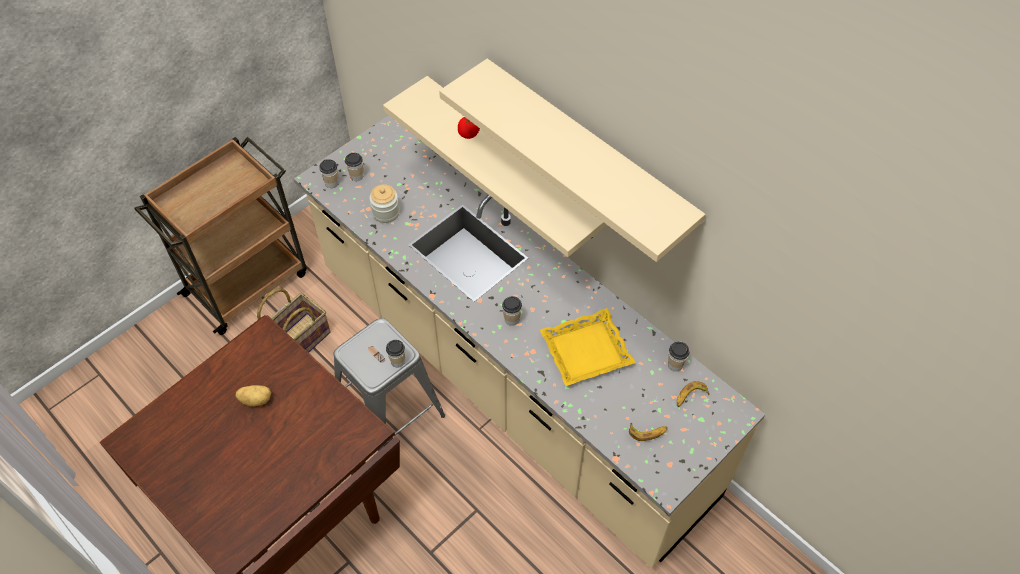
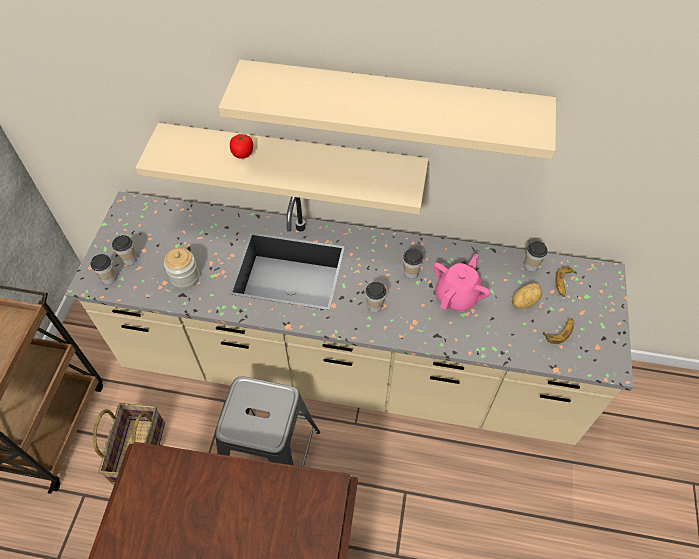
camera: 35 degrees left, 0 degrees up
(256, 399) = (188, 534): potato -> potato (523, 301)
(397, 361) = (283, 407): cup -> cup (411, 273)
(586, 351) = (457, 296): yellow tray -> pink teapot

